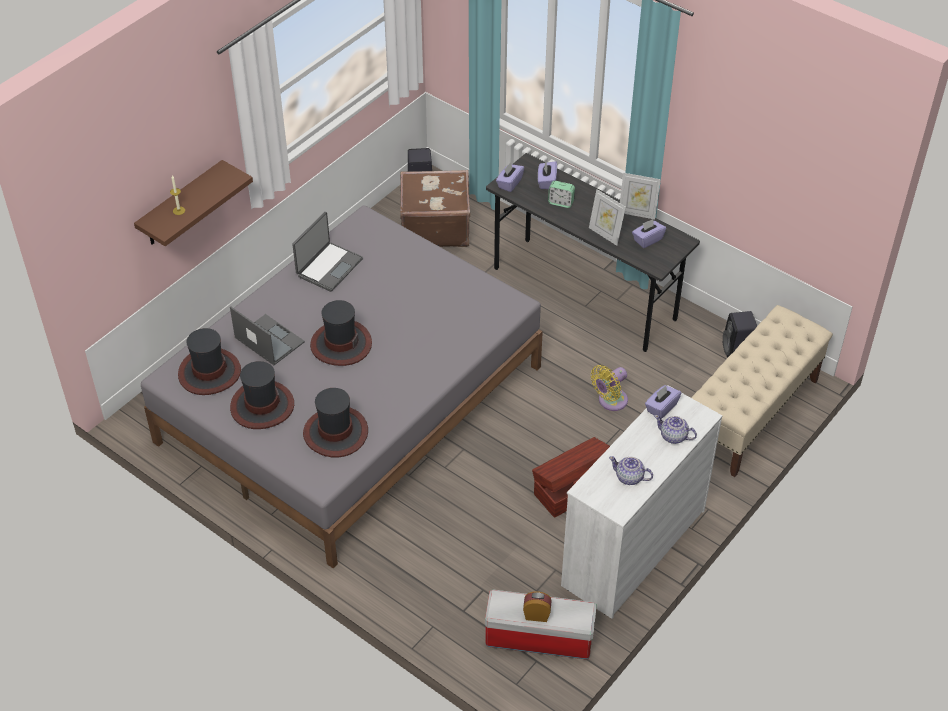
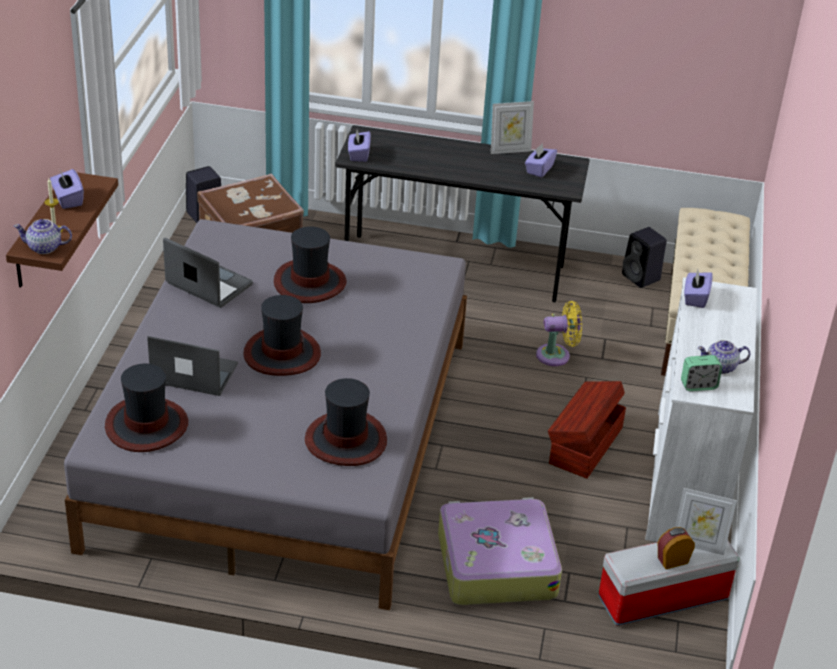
camera: 30 degrees left, 10 degrees down
(262, 406) = (238, 440): hat -> hat (309, 283)
(328, 267) = (208, 285): laptop -> laptop turned 60 degrees counterclockwise
(433, 562) = (495, 564): none -> suitcase
(546, 182) = (396, 144): purple tissue box -> purple tissue box (68, 199)
(561, 202) = (425, 159): alarm clock -> alarm clock (698, 385)
(605, 234) = (494, 175): picture frame -> picture frame (698, 545)
(610, 401) = (557, 355): yellow fan -> yellow fan turned 120 degrees counterclockwise
(673, 437) = (729, 319): teapot -> teapot (45, 248)

